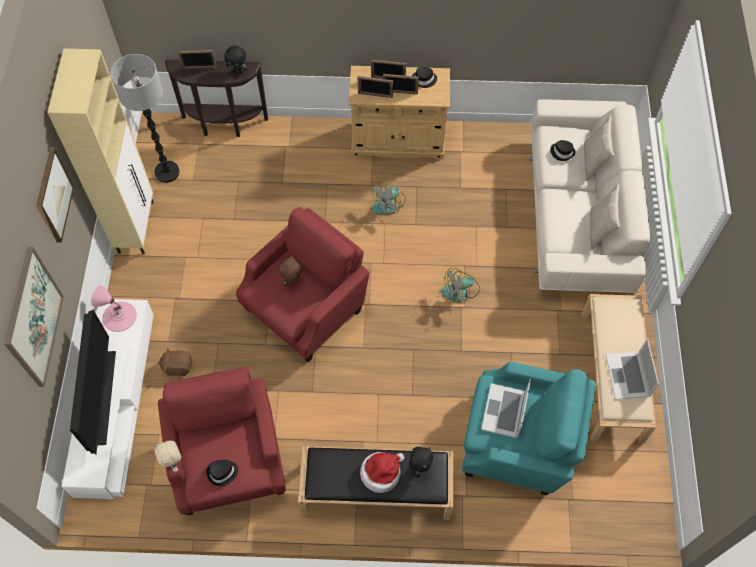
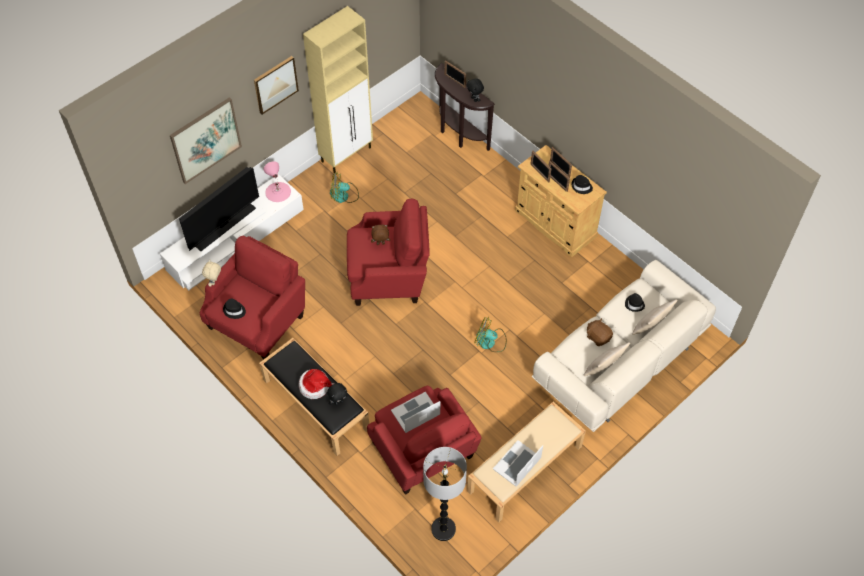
camera: 45 degrees right, 5 degrees down
(167, 172) = (396, 136): floor lamp -> floor lamp (443, 529)
(178, 366) = (286, 248): brown plush toy -> brown plush toy (598, 337)
(389, 203) = (505, 256): fan -> fan (344, 195)
(518, 442) = (423, 452): turquoise armchair -> red armchair

